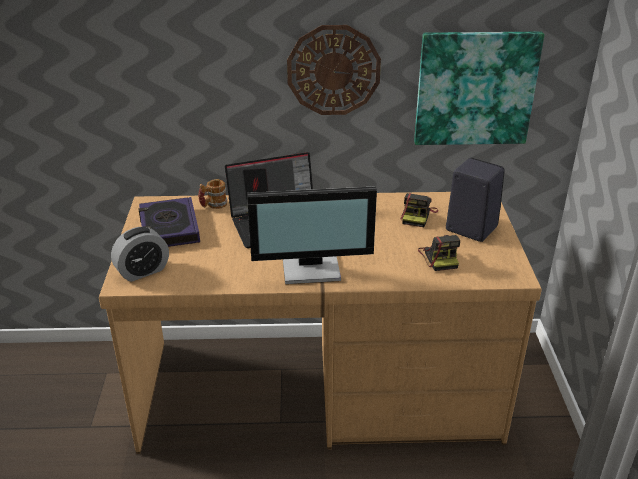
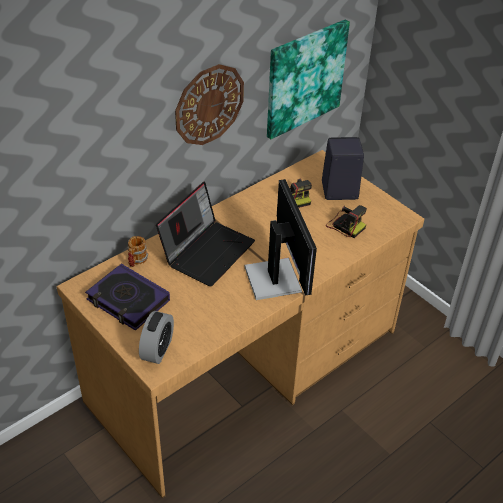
camera: 40 degrees left, 10 degrees up
(312, 268) = (275, 278): monitor -> monitor turned 60 degrees counterclockwise

